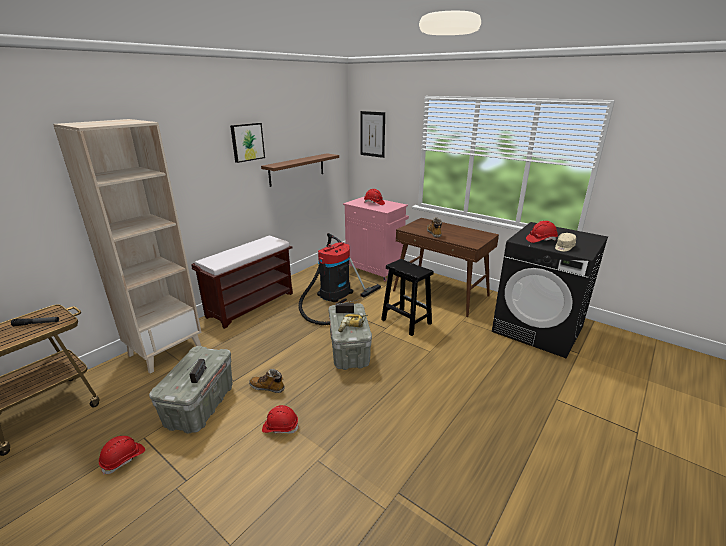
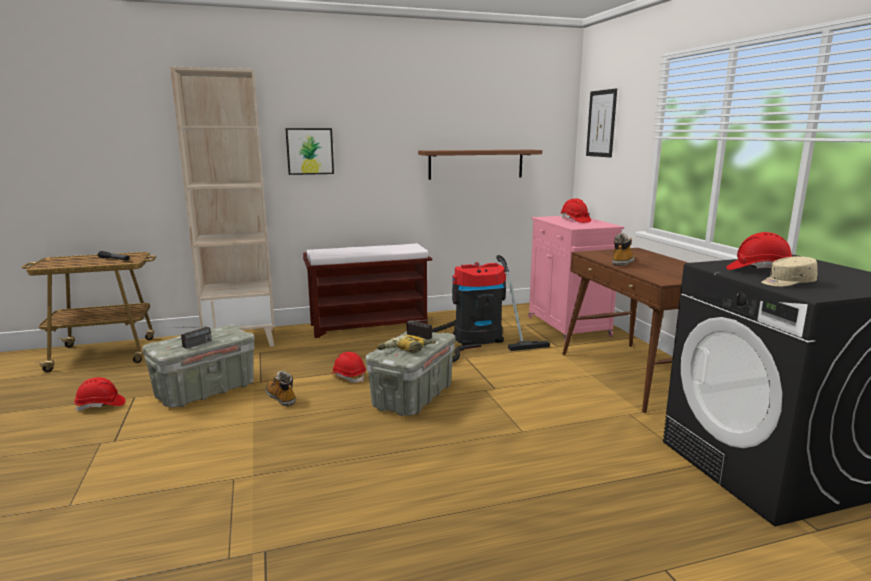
camera: 35 degrees right, 10 degrees down
(247, 142) = (401, 118): picture -> picture (309, 151)
(280, 427) = (243, 435): red hard hat -> red hard hat (348, 376)
(405, 321) = (533, 390): black stool -> none

